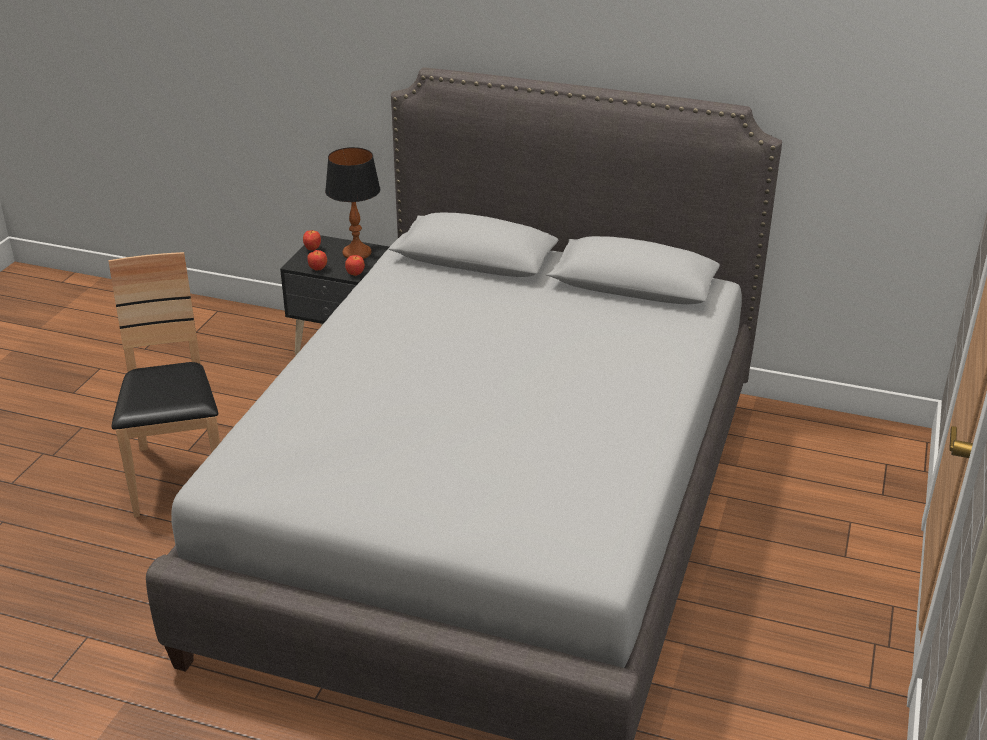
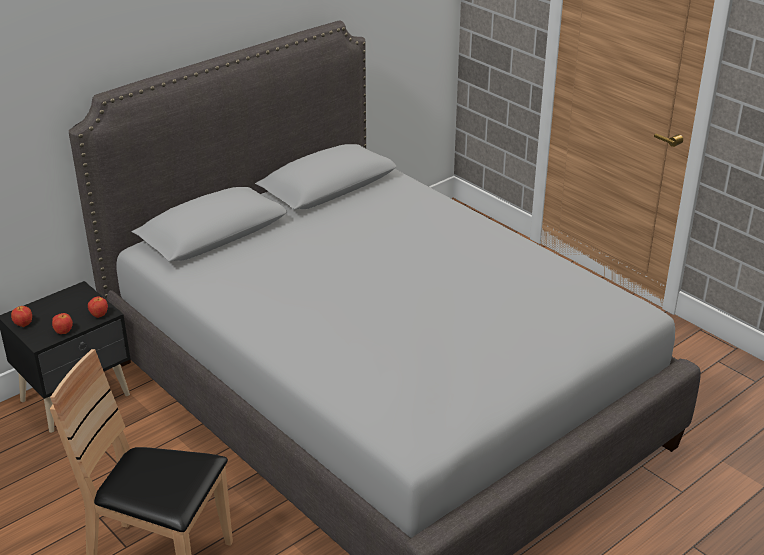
camera: 60 degrees left, 0 degrees up
(357, 253) = (64, 304): table lamp -> none

